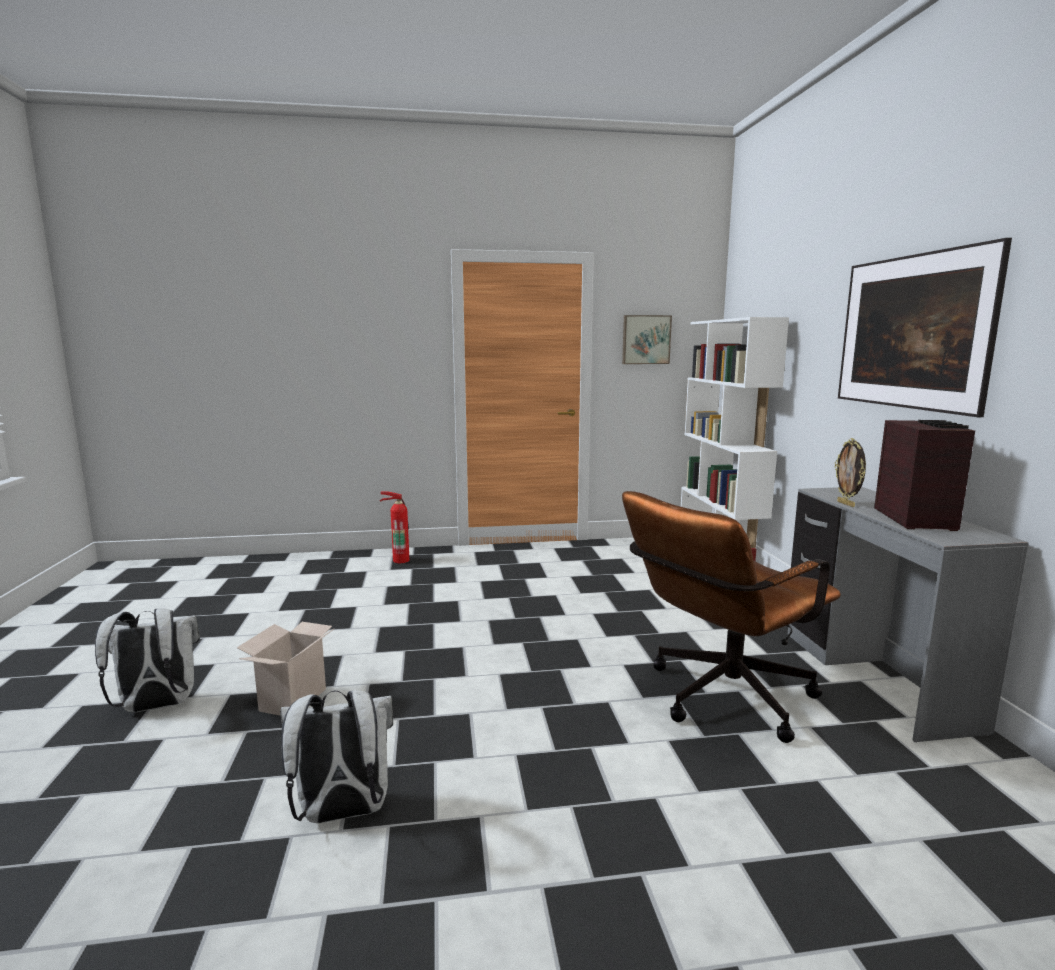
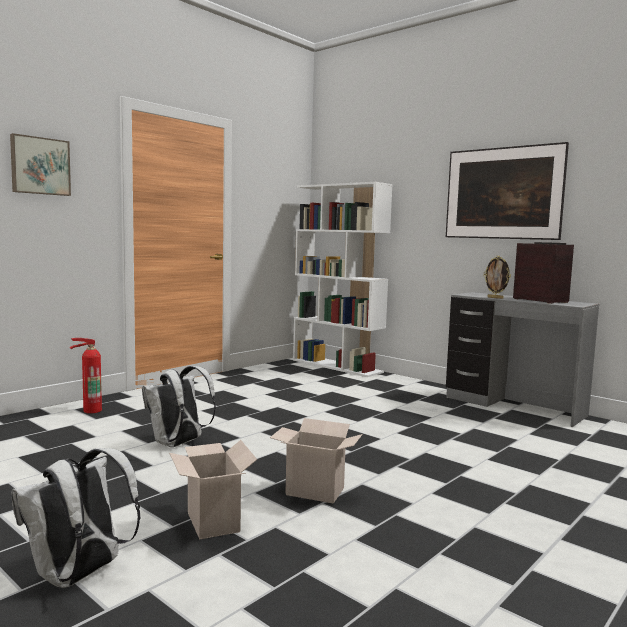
camera: 40 degrees left, 5 degrees down
(342, 813) = (400, 561): white backpack -> white backpack (178, 444)
(412, 703) = (312, 492): none -> cardboard box
(645, 339) = (266, 197): picture -> picture (40, 166)
(720, 699) = (473, 434): brown office chair -> none

